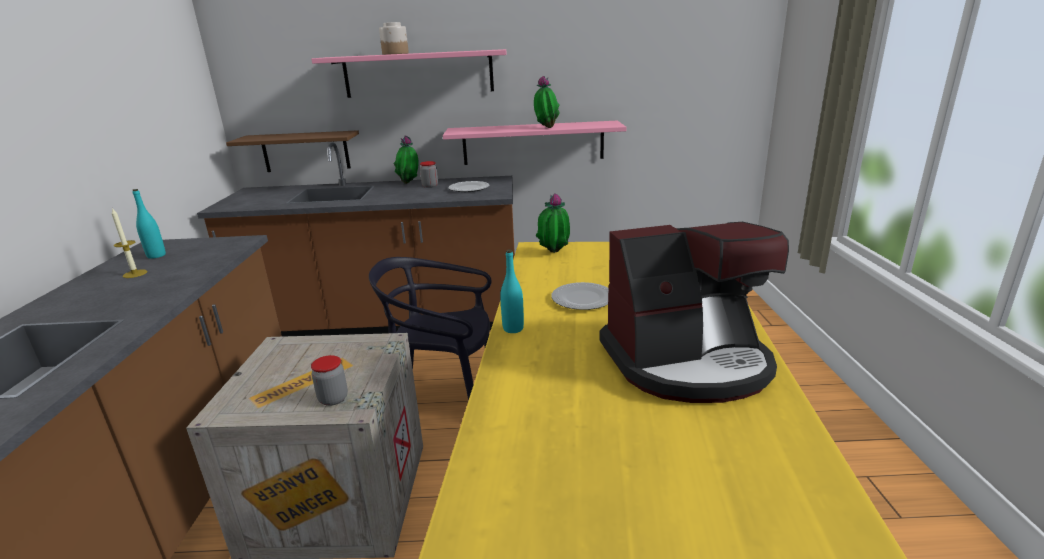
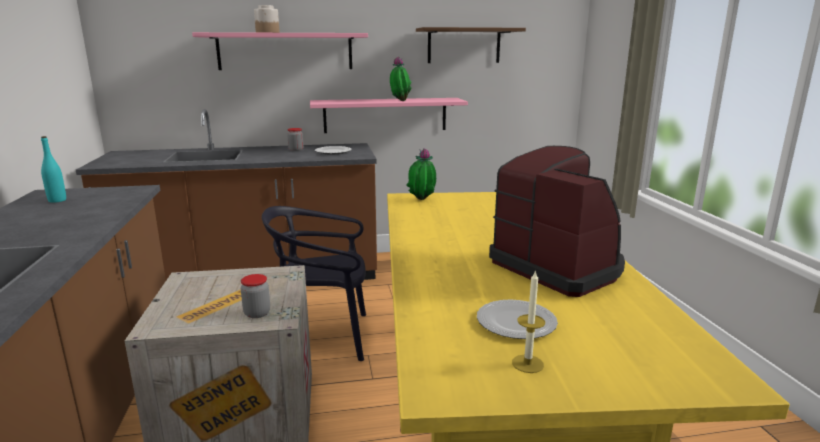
camera: 10 degrees left, 5 degrees down
(135, 274) = (45, 213): candle -> candle (527, 364)
(305, 151) = (175, 118): brown shelf -> brown shelf (464, 45)
(409, 183) = (275, 148): potted plant -> none
(513, 329) = (409, 250): turquoise bottle -> none
(583, 298) = (459, 229): plate -> plate (517, 322)
(687, 362) = (558, 266): coffee machine -> coffee machine turned 105 degrees counterclockwise

